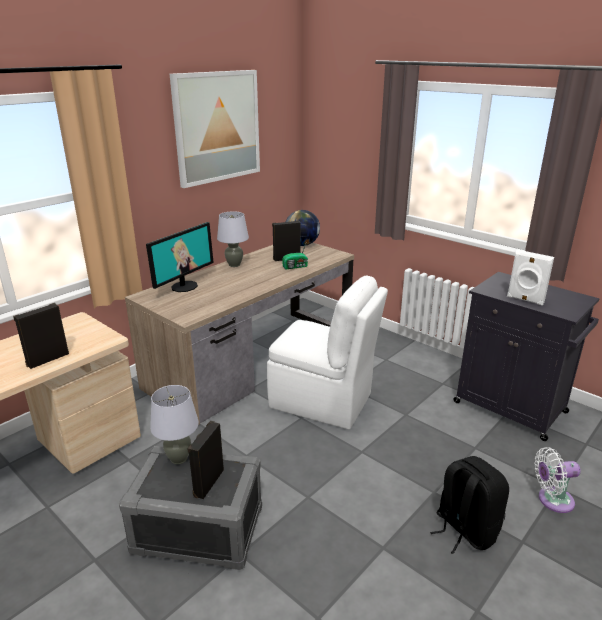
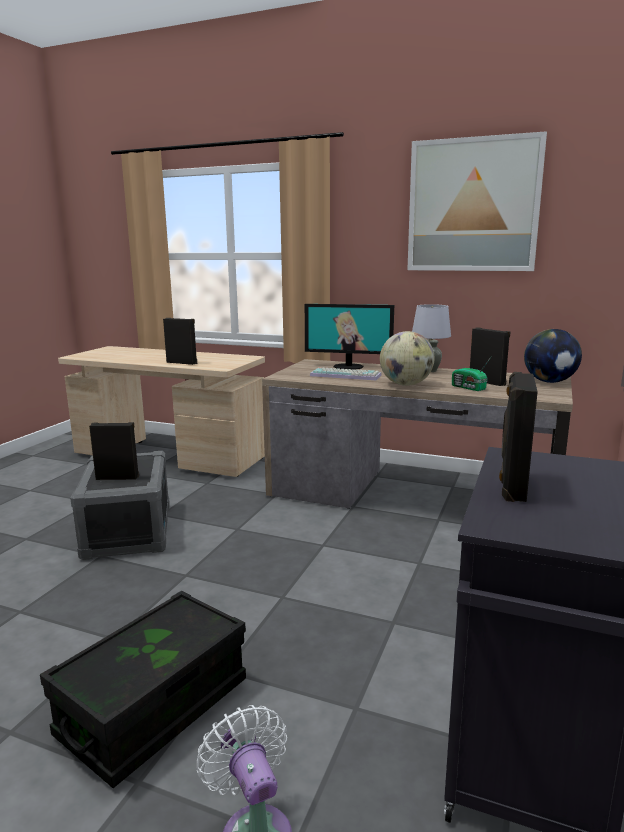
camera: 70 degrees right, 10 degrees down
(178, 458) = (147, 461): grey table lamp -> none
(215, 293) = (346, 375): none -> keyboard
(268, 281) = (406, 384): none -> globe
(323, 401) = (367, 552): white chair -> none
(464, 529) = (155, 708): black backpack -> black storage box
(525, 300) = (511, 486): white speaker -> black speaker

